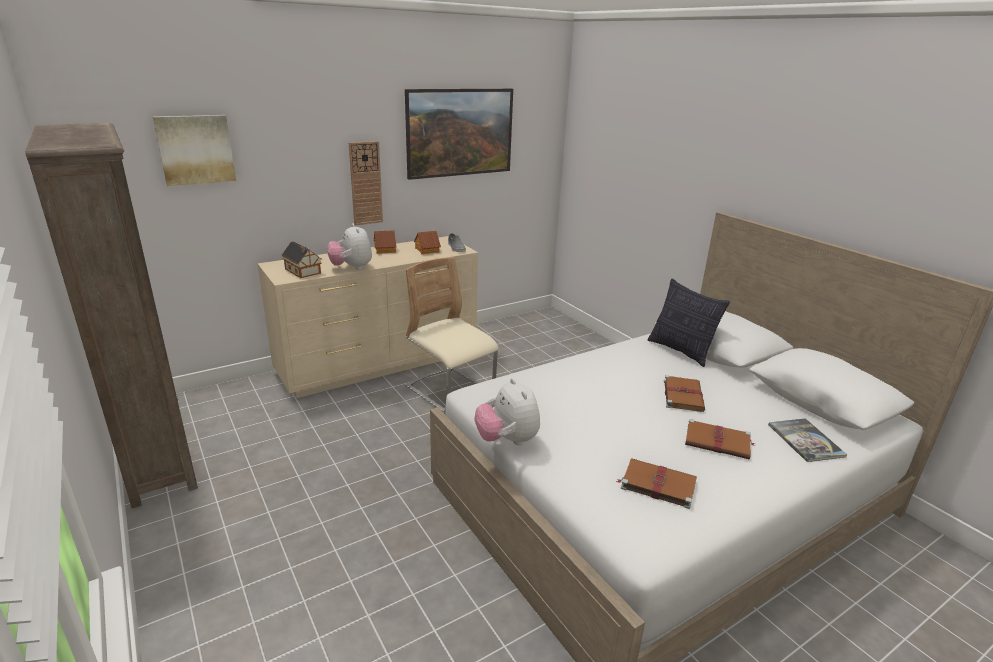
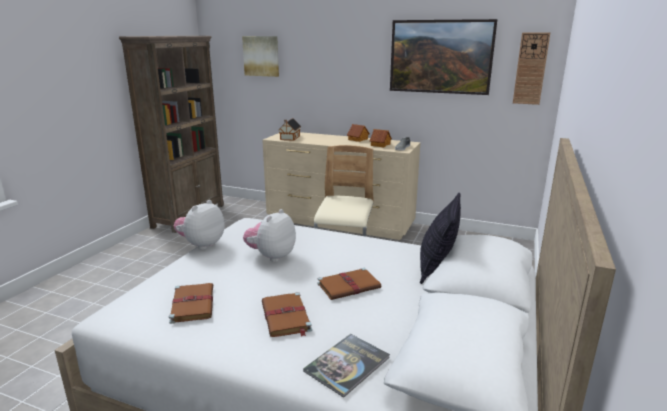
camera: 55 degrees right, 5 degrees down
(351, 268) = (314, 142): plush toy -> plush toy (271, 256)
(365, 183) = (358, 89): wall clock -> wall clock (530, 69)

